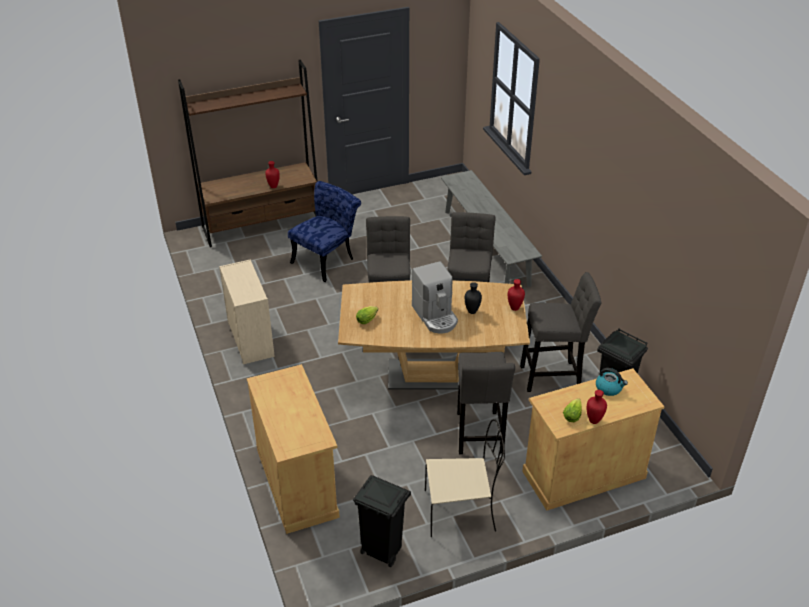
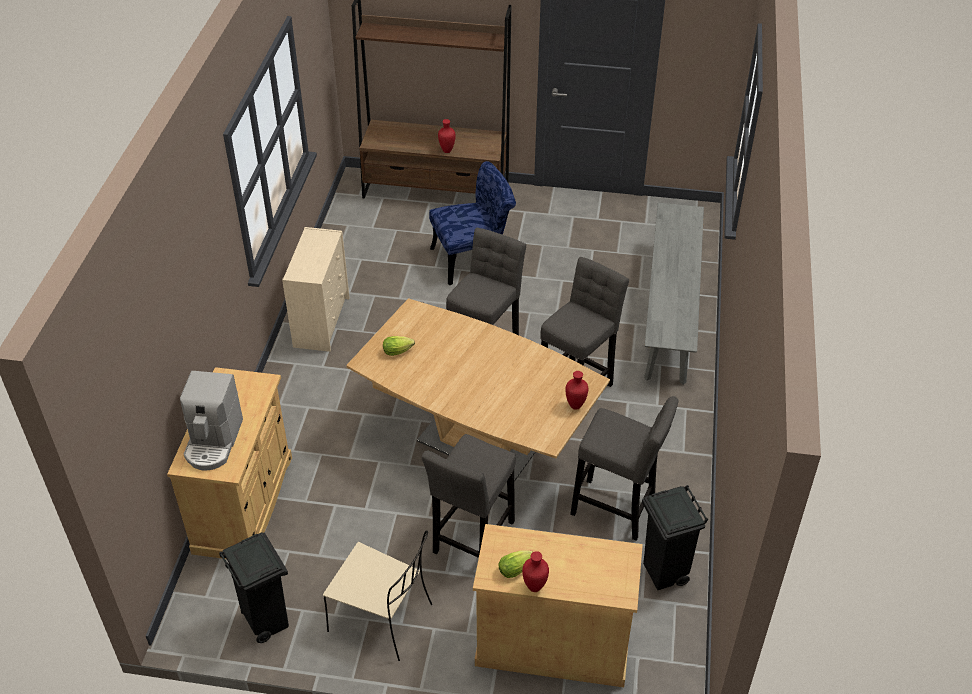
camera: 30 degrees right, 5 degrees up
(435, 316) = (476, 378): coffee machine -> coffee machine (213, 442)
(472, 312) = (522, 390): black vase -> none
(609, 388) = (589, 556): kettle -> none

